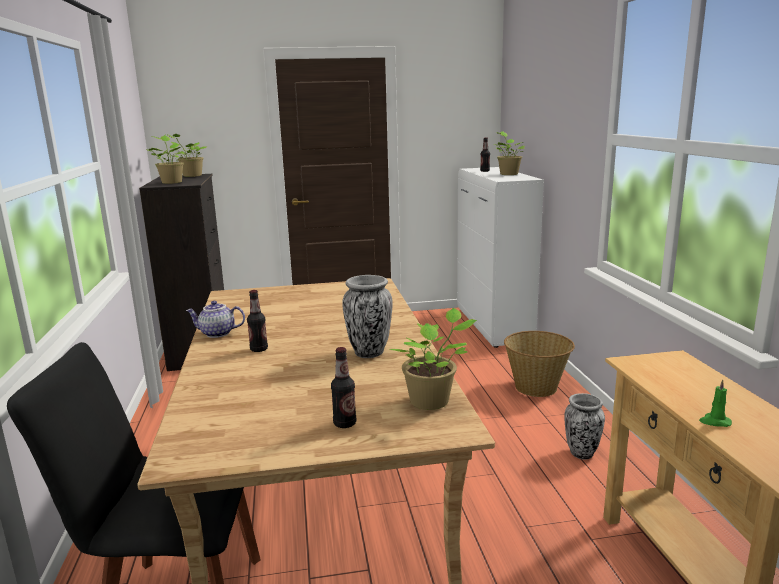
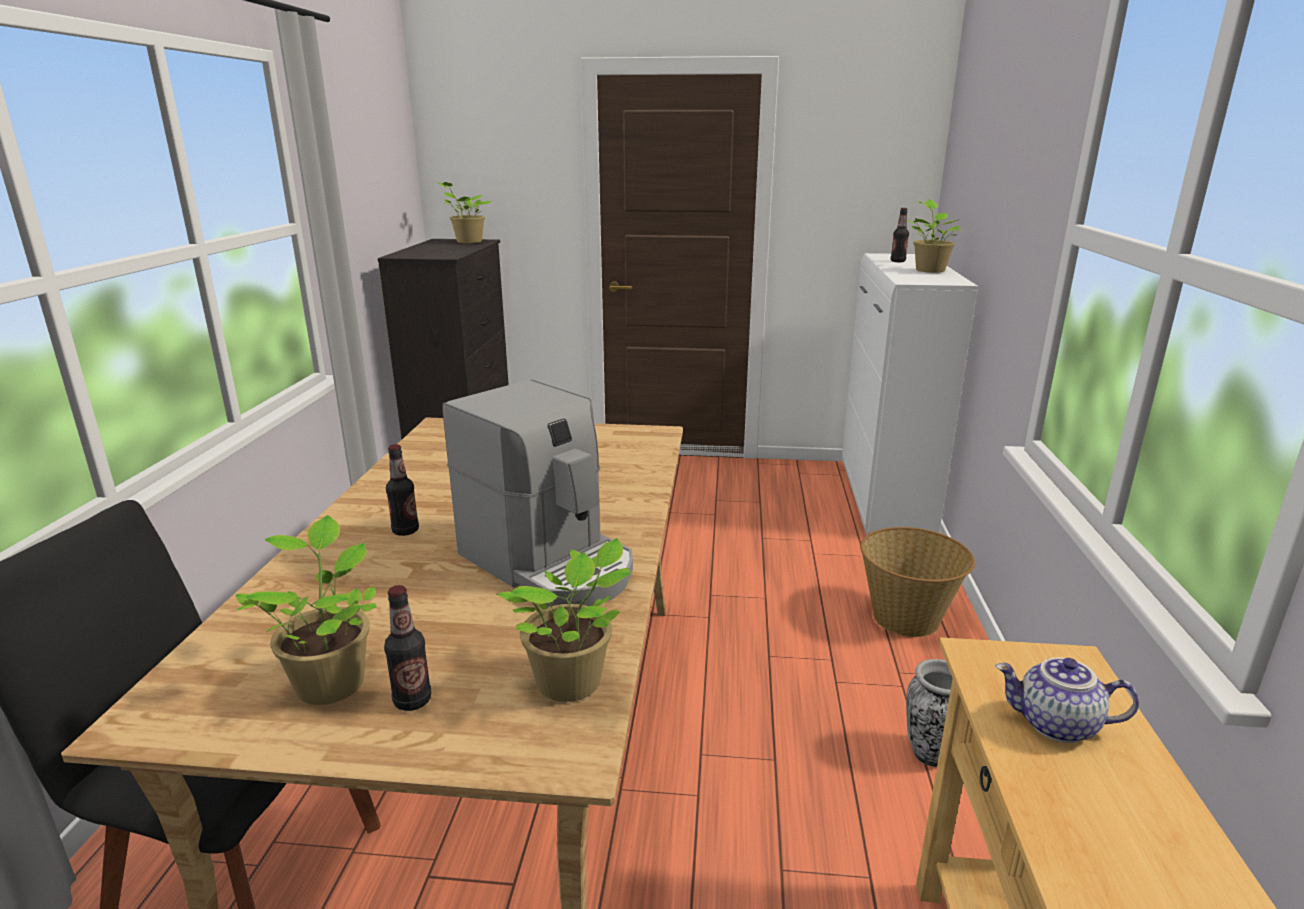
camera: 15 degrees right, 5 degrees up
(171, 182) = (428, 251): potted plant -> potted plant (331, 681)
(217, 334) = (374, 493): teapot -> teapot (1055, 725)
(369, 352) = (550, 564): vase -> coffee machine
(714, 422) = (1067, 835): green candle -> none

